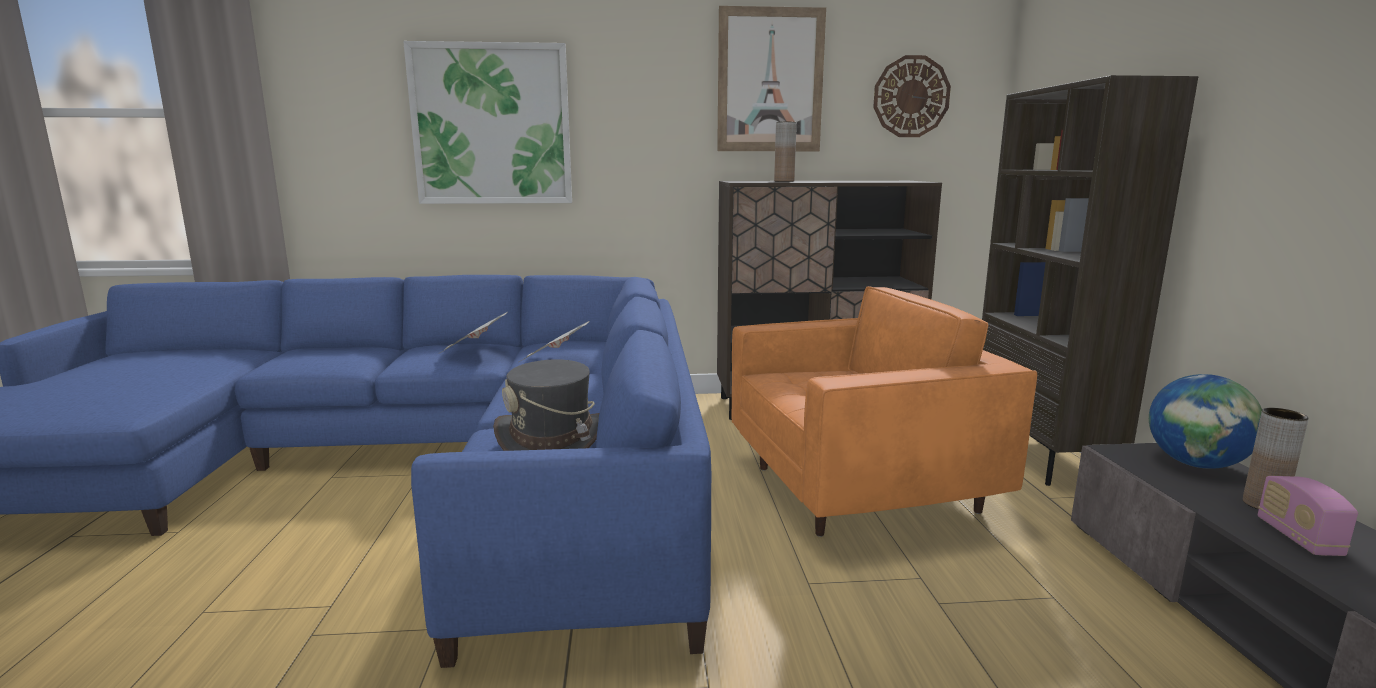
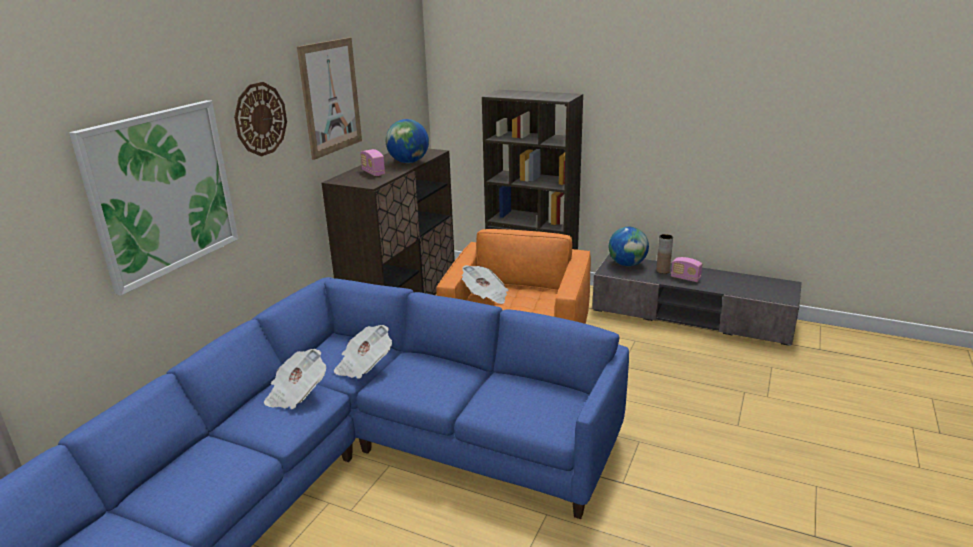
camera: 60 degrees left, 10 degrees up
(552, 442) = (522, 393): grey hat -> none
(784, 181) = (373, 173): brown vase -> radio
(808, 375) = (485, 296): none -> newspaper
(851, 181) = (408, 162): none -> globe
(911, 97) = (392, 89): wall clock -> wall clock (260, 119)

